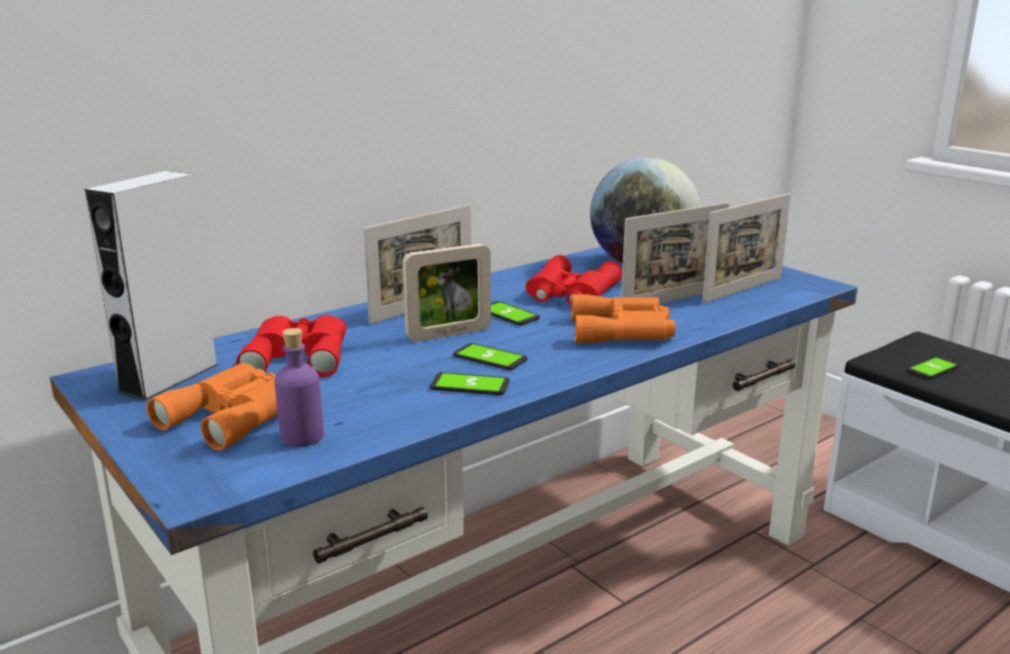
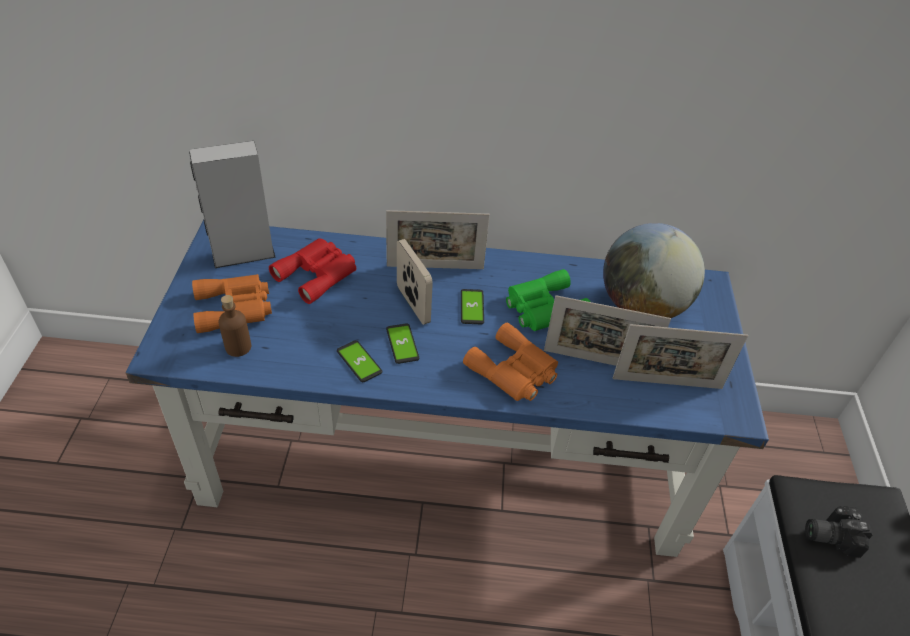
camera: 40 degrees right, 25 degrees up
(302, 437) = (238, 347): purple bottle -> brown bottle
(449, 334) = (413, 305): picture frame -> picture frame turned 135 degrees counterclockwise
(570, 293) = (543, 308): red binoculars -> green binoculars
(933, 369) = (829, 534): phone -> camera

